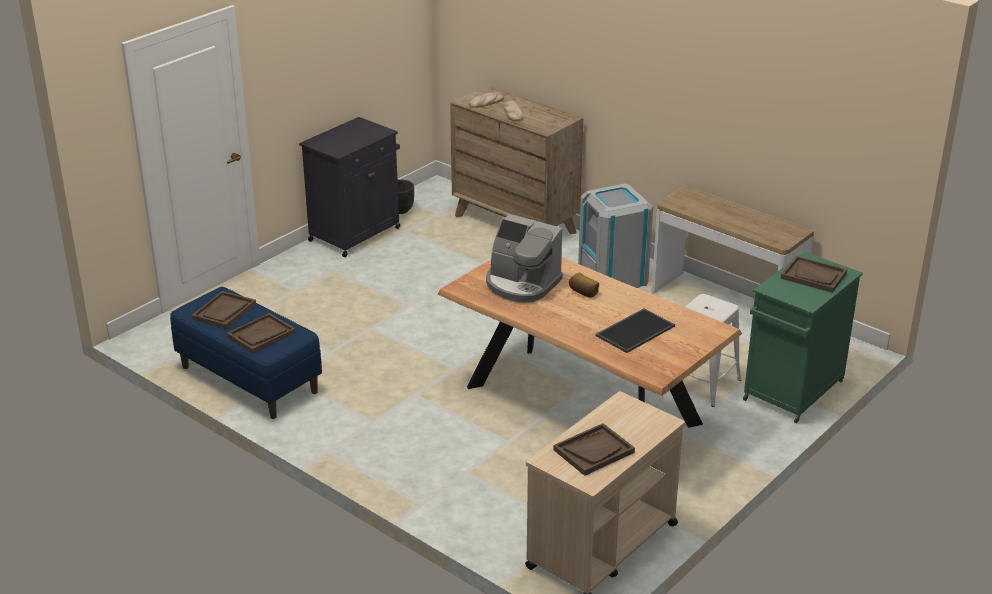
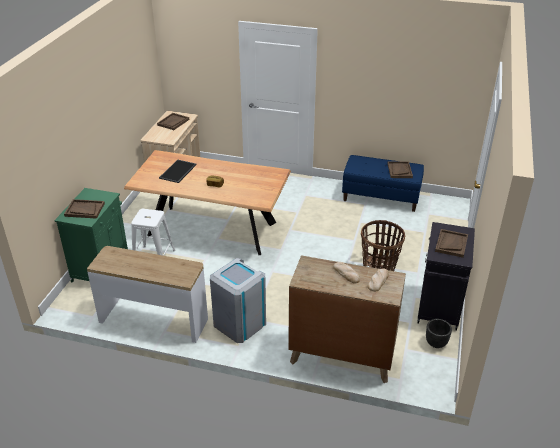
camera: 155 degrees right, 5 degrees up
(261, 335) = (368, 165): brown tray -> brown tray (451, 244)
(374, 289) = (379, 266): none -> basket
(522, 284) = (250, 181): coffee machine -> none

